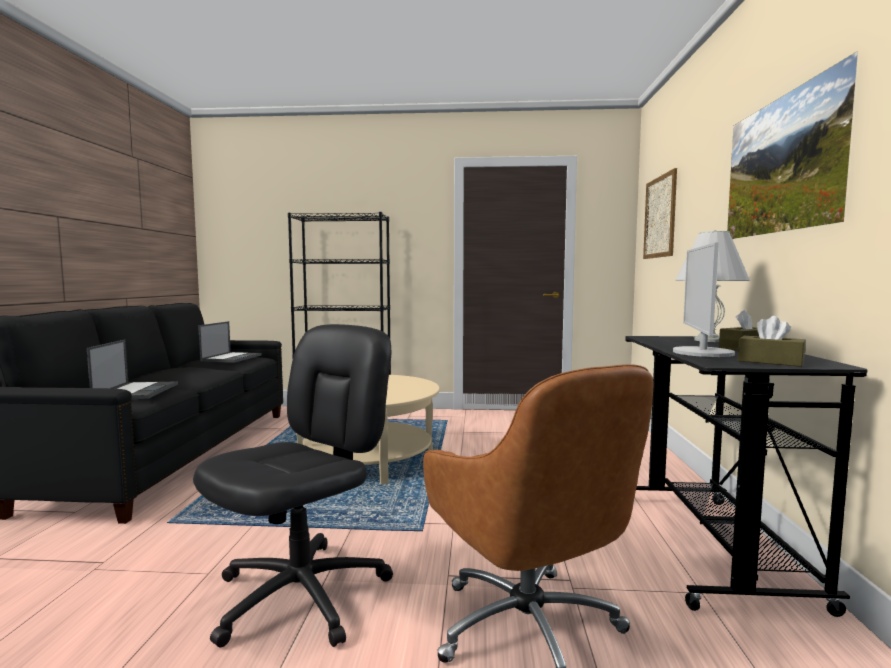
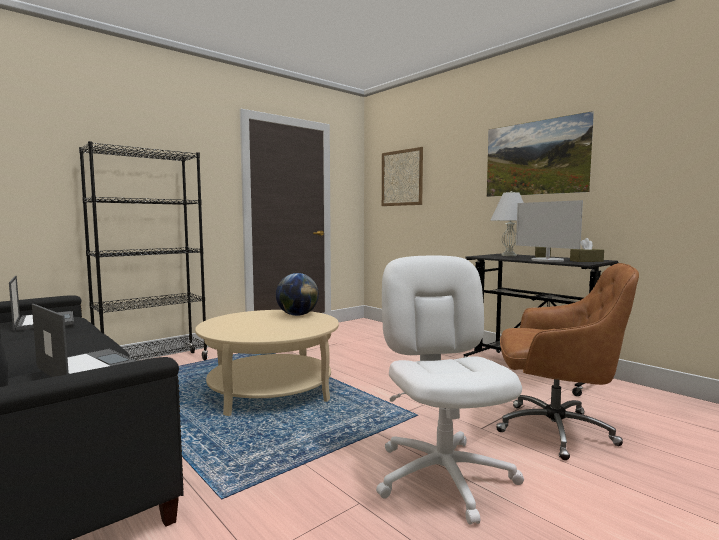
camera: 45 degrees left, 0 degrees up
(302, 594) = (444, 476): black office chair -> white office chair
(411, 385) = (297, 315): none -> globe

